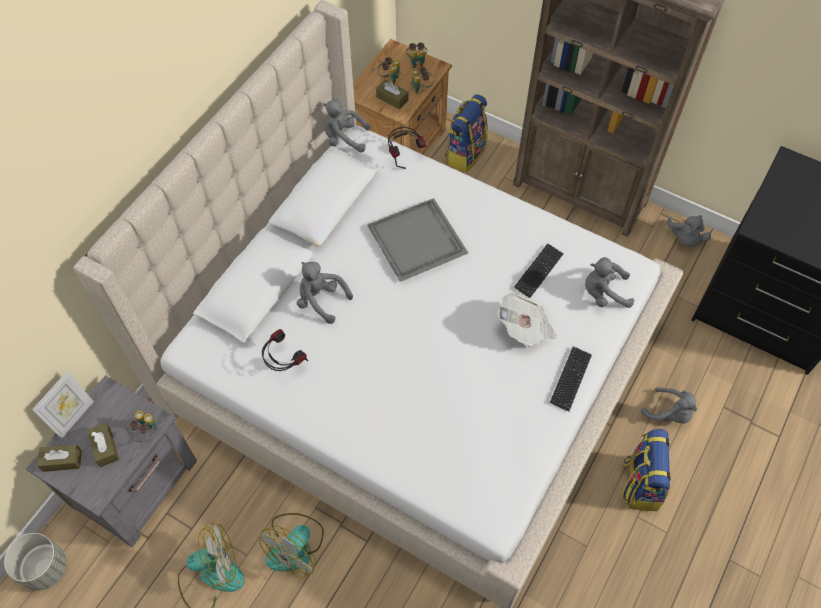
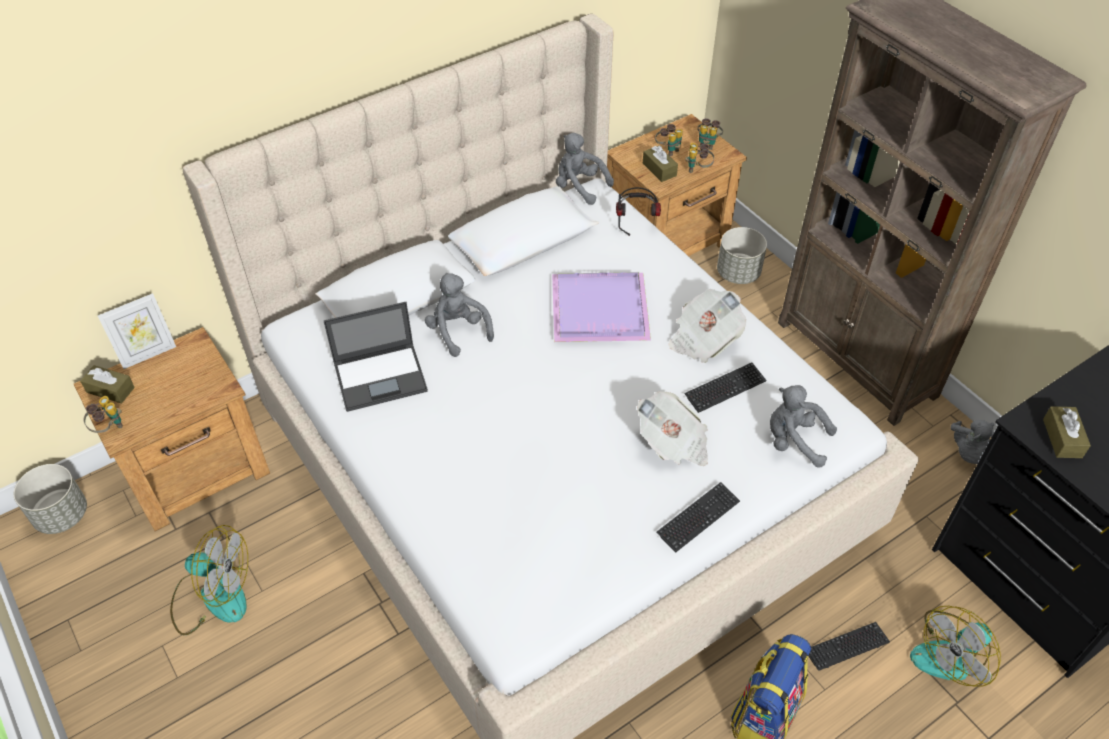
camera: 25 degrees right, 10 degrees down
(105, 447) = (158, 394): brown tissue box -> brown tissue box (1062, 438)
(136, 482) = (198, 469): grey nightstand -> brown nightstand
(146, 433) = (206, 396): binoculars -> binoculars (109, 428)
(284, 362) = (381, 377): headphones -> laptop
(295, 546) = (318, 604): fan -> fan (951, 654)
(416, 242) = (598, 310): grey tray -> purple tray
(465, 153) = (738, 273): backpack -> grey planter
(503, 236) = (703, 339): none -> newspaper
(669, 413) = (846, 647): grey plush toy -> keyboard

